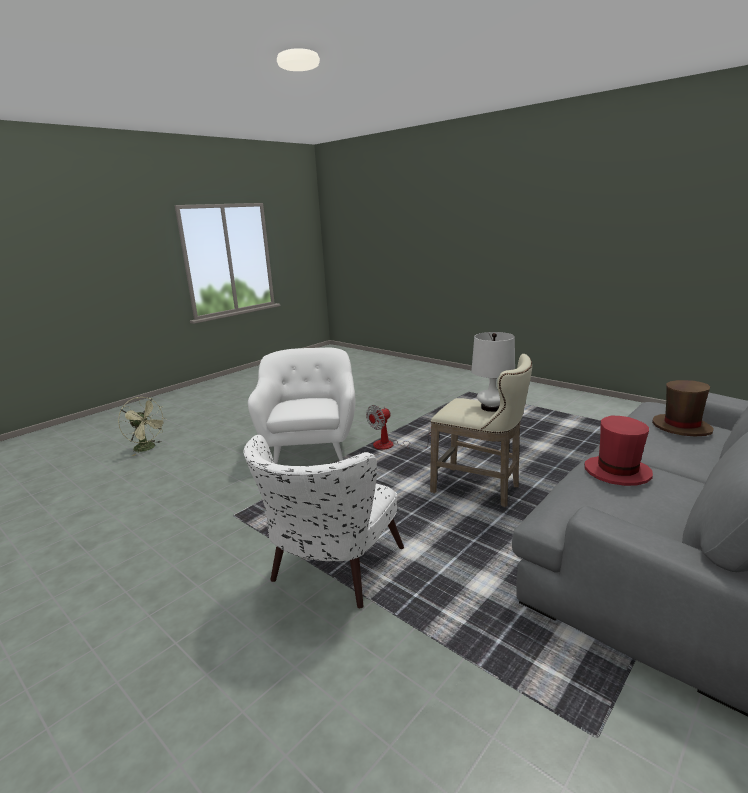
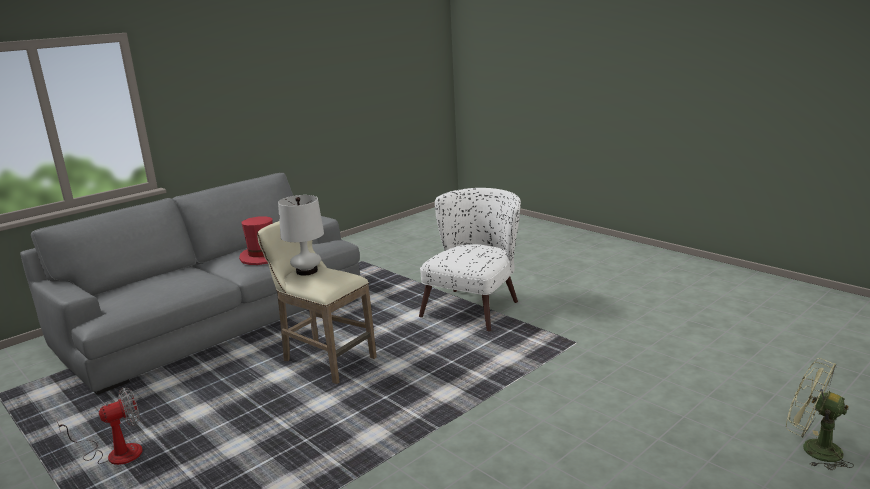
camera: 175 degrees left, 0 degrees up
(310, 447) = (522, 433): white armchair -> none
(391, 446) = (397, 427): fan -> fan (115, 453)
(681, 427) = (145, 287): brown hat -> none

